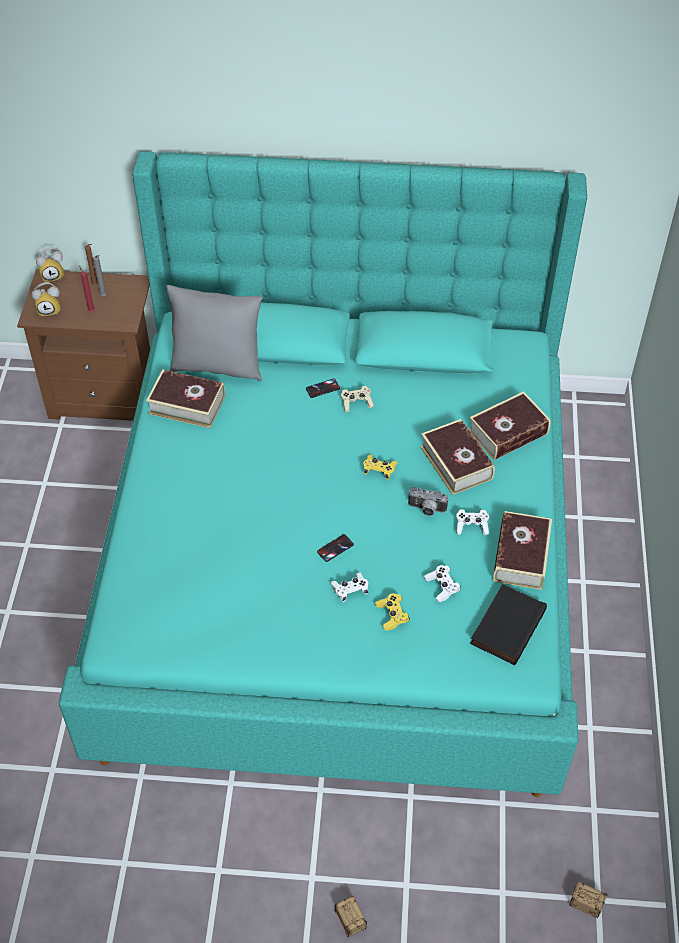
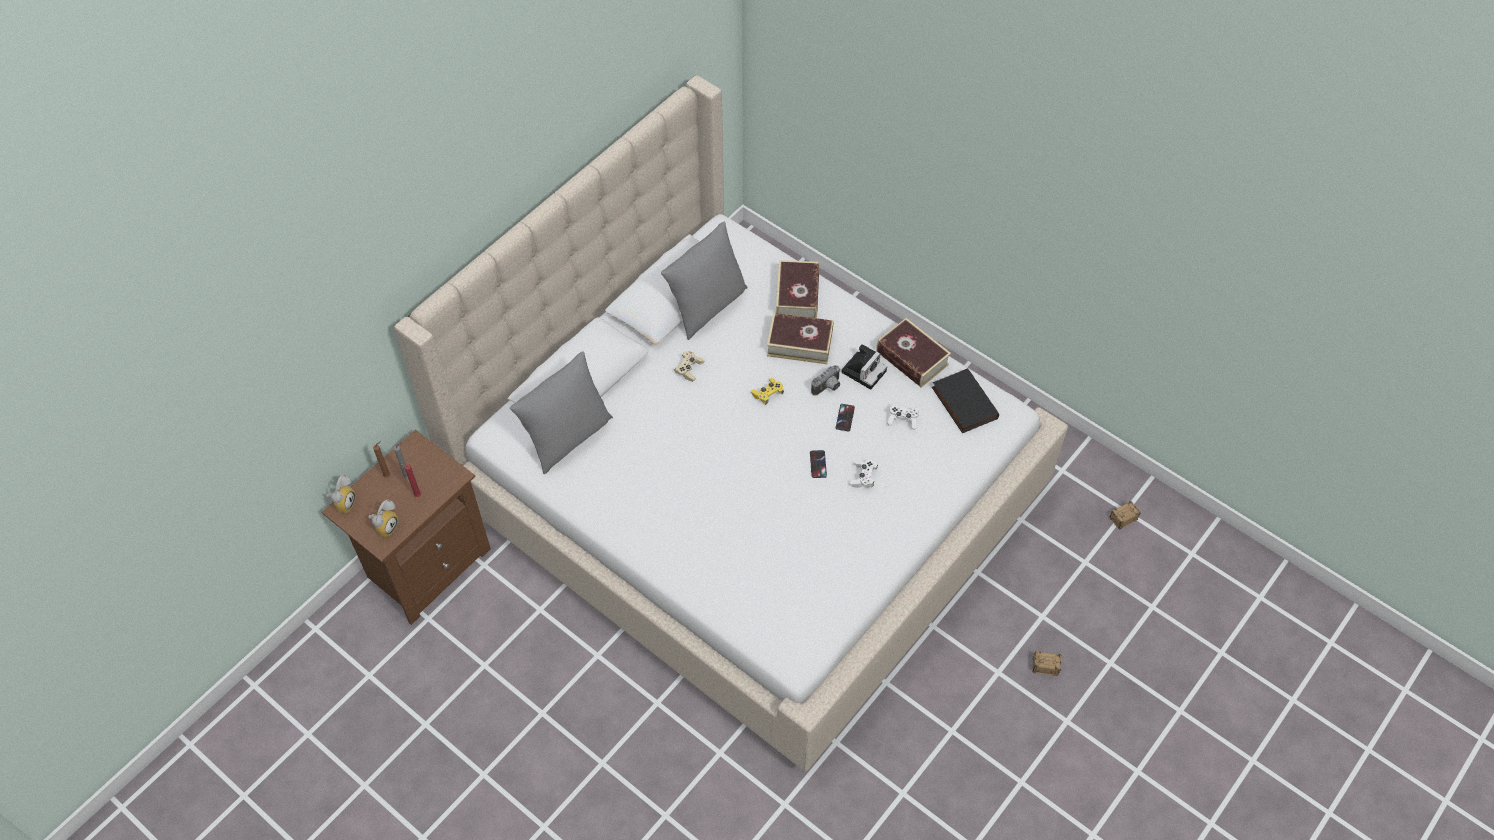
camera: 55 degrees left, 5 degrees up
(187, 405) = (592, 482): book -> none
(322, 388) = (655, 382): phone -> phone (845, 417)
(341, 563) = (748, 495): turquoise bed -> beige bed
(392, 615) = (904, 464): yellow game controller -> none
(433, 378) = (706, 307): none -> grey pillow
(471, 526) = (864, 370): white game controller -> camera

